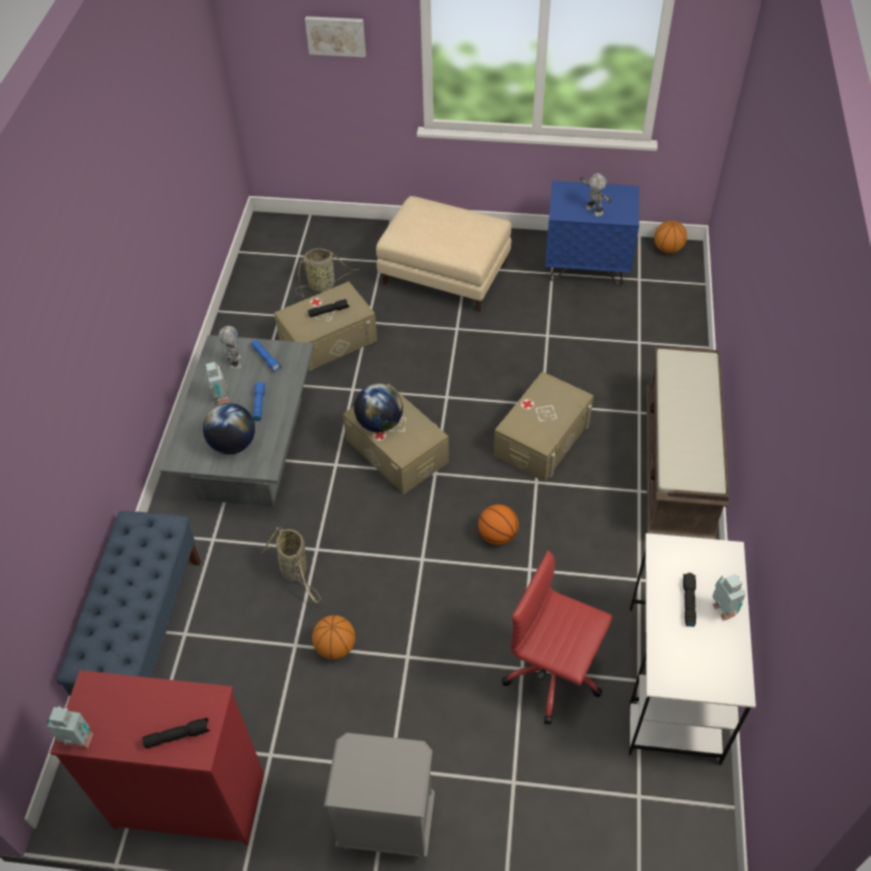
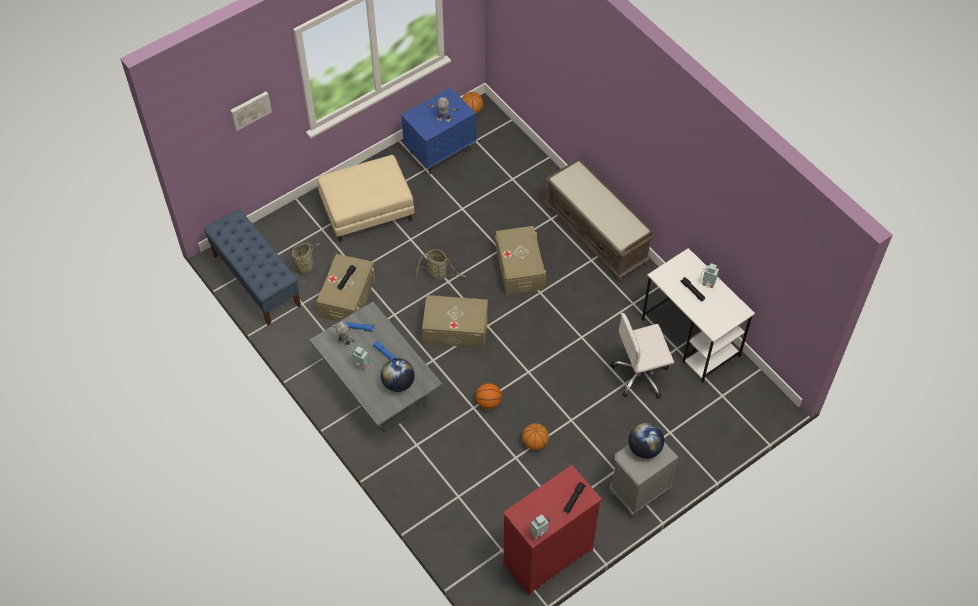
camera: 45 degrees left, 5 degrees up
(145, 634) = (439, 512): blue bench -> blue bench (256, 280)
(295, 571) = (476, 426): basket -> basket (438, 274)
(379, 423) = (446, 319): globe -> globe (644, 449)
(497, 535) = (550, 332): basketball -> basketball (488, 402)
(555, 675) = (641, 375): red office chair -> white office chair

